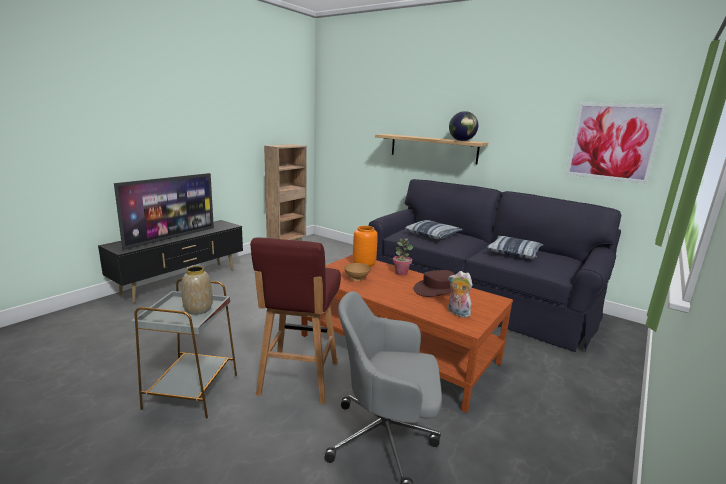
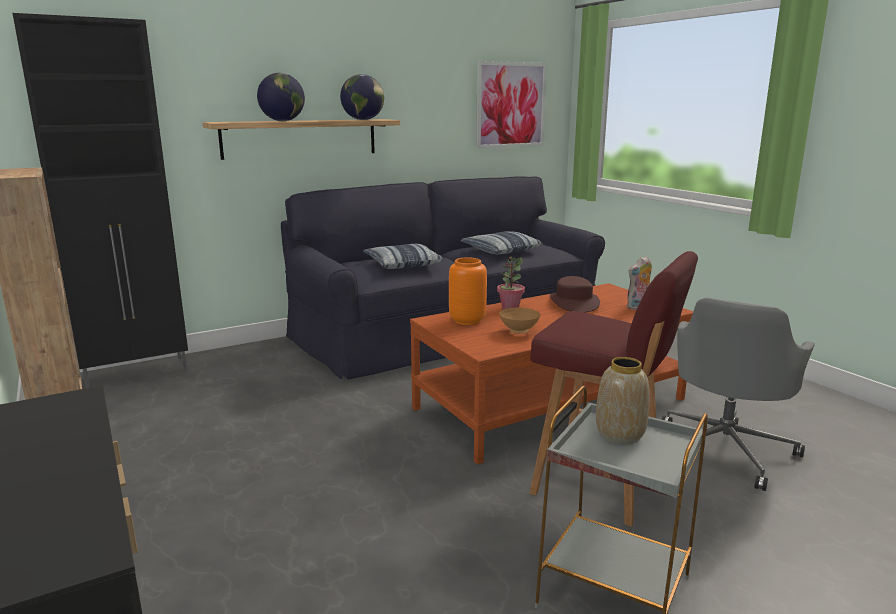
camera: 65 degrees left, 0 degrees up
(171, 237) = (75, 476): television -> none
(336, 245) = (138, 372): none -> black cabinet
(416, 137) = (283, 121): none -> globe

